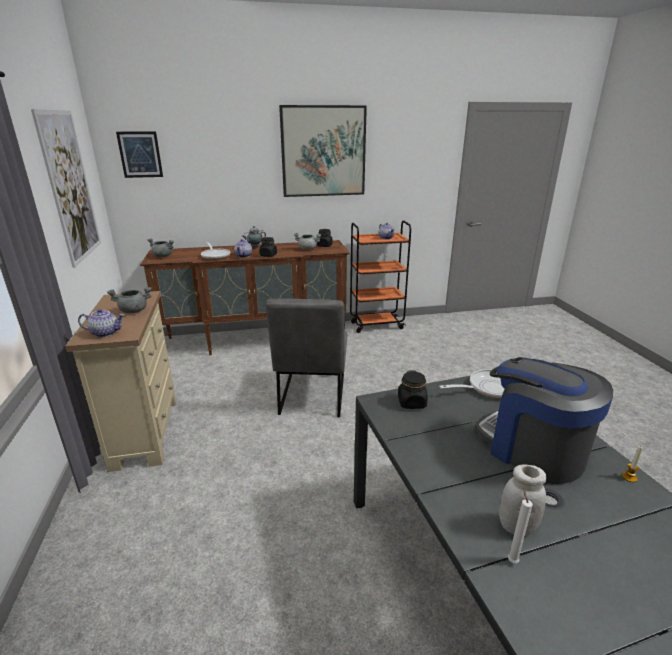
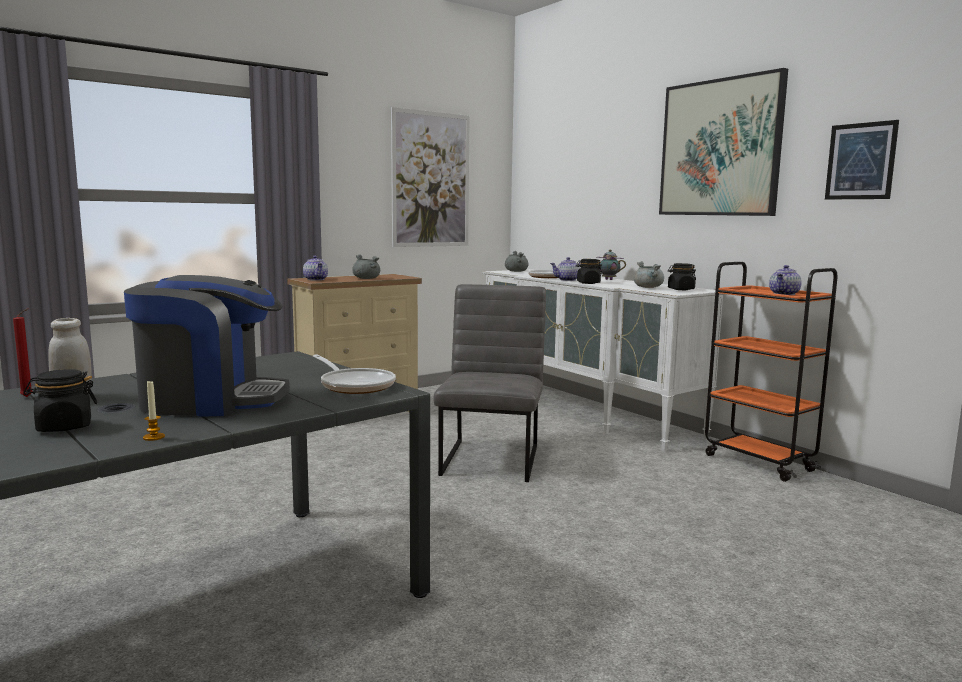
camera: 65 degrees right, 15 degrees down
(140, 154) = (540, 162): picture -> picture (860, 161)
(256, 340) = (583, 411): brown cabinet -> white cabinet
(312, 396) = (492, 459): grey chair -> grey chair turned 120 degrees clockwise
(412, 403) = (294, 364): black jar -> black jar (64, 427)
(511, 559) = (29, 396): white candle -> red candle
(531, 449) = (211, 400): coffee machine -> coffee machine turned 60 degrees clockwise

